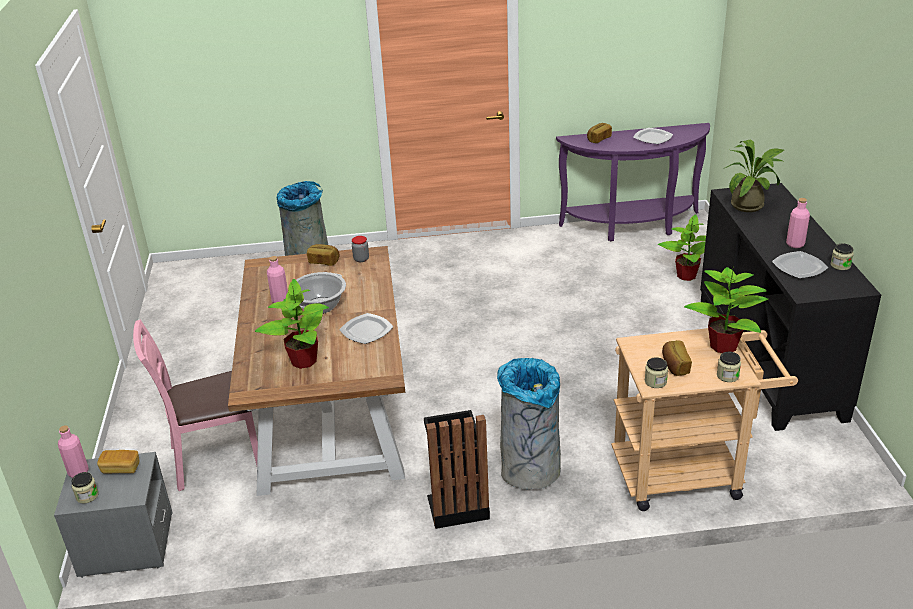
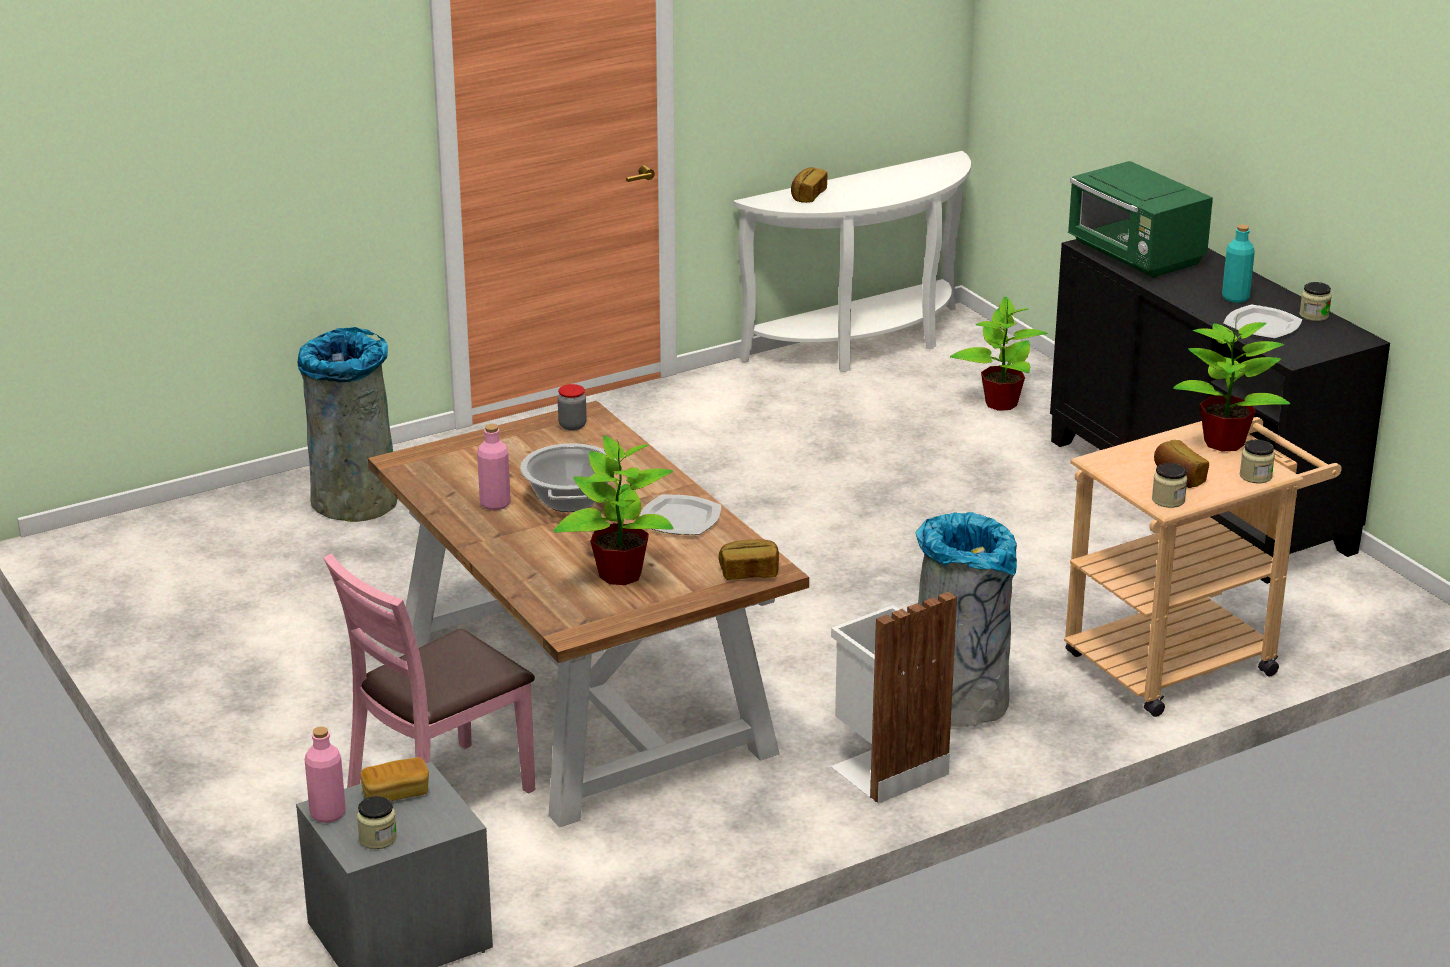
camera: 25 degrees left, 5 degrees down
(324, 261) = (512, 439): bread -> bread (749, 573)
(456, 504) = (885, 768): black trash can -> white trash can
(633, 227) = (865, 345): purple console table -> white console table
(653, 138) = (893, 184): plate -> none
(751, 205) = (1135, 256): potted plant -> green microwave
(795, 244) = (1235, 298): pink bottle -> turquoise bottle

